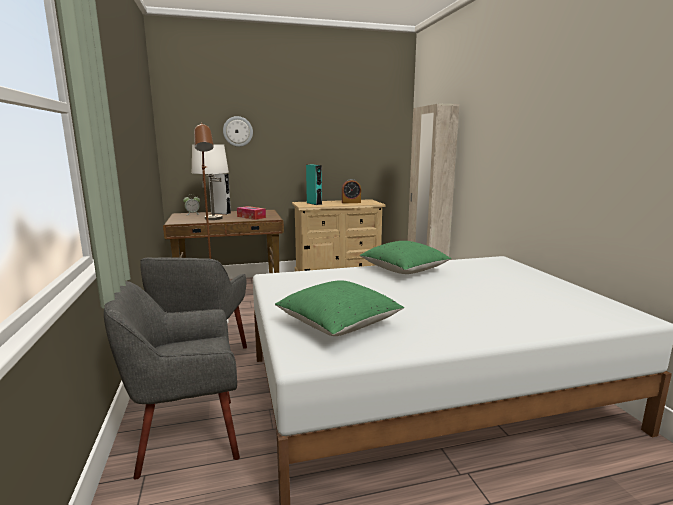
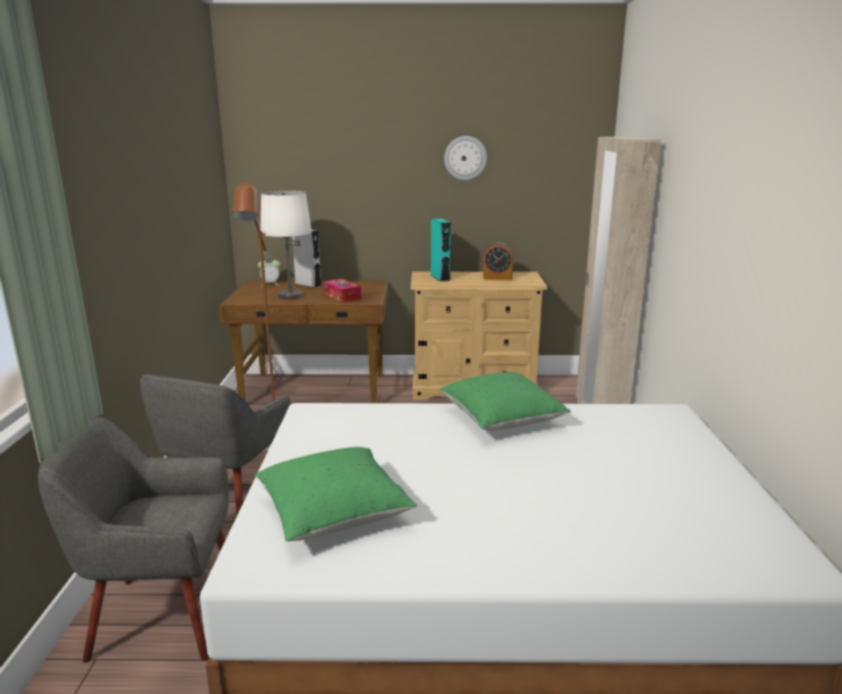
camera: 15 degrees right, 5 degrees up
(238, 131) = (336, 167): wall clock -> wall clock (465, 158)

